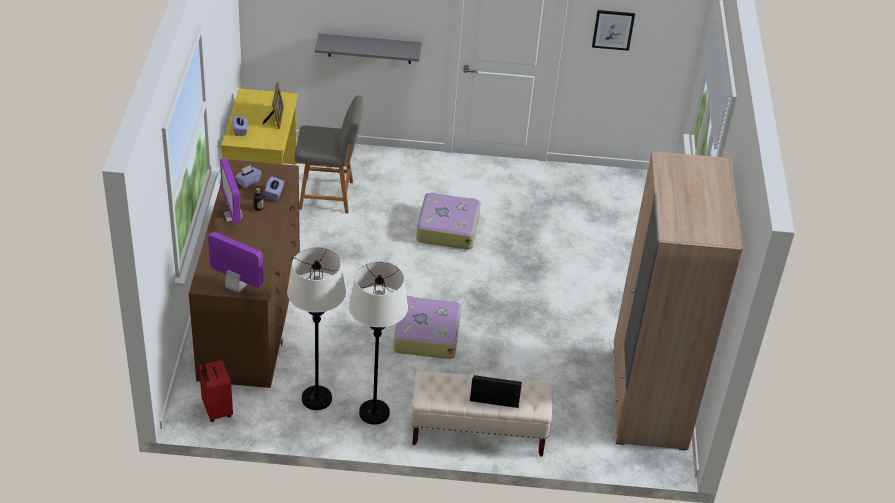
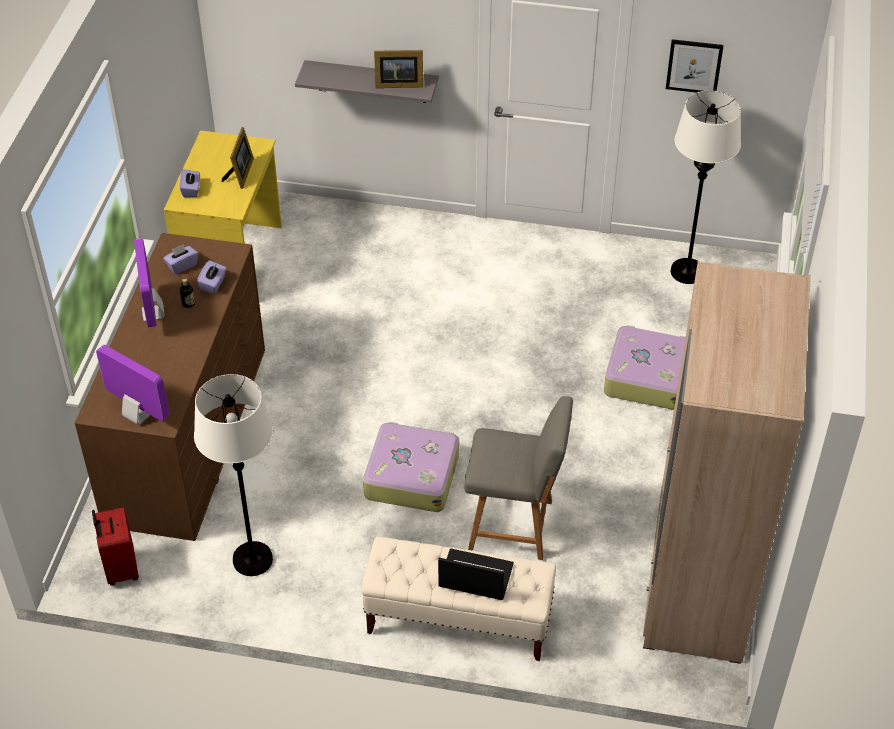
camera: 10 degrees right, 5 degrees up
(329, 195) = (315, 272): grey chair -> grey chair (514, 525)
(374, 413) = (325, 584): white floor lamp -> white floor lamp (687, 272)
(392, 48) = (397, 83): none -> picture frame
(447, 228) = (463, 324): suitcase -> suitcase (647, 376)

